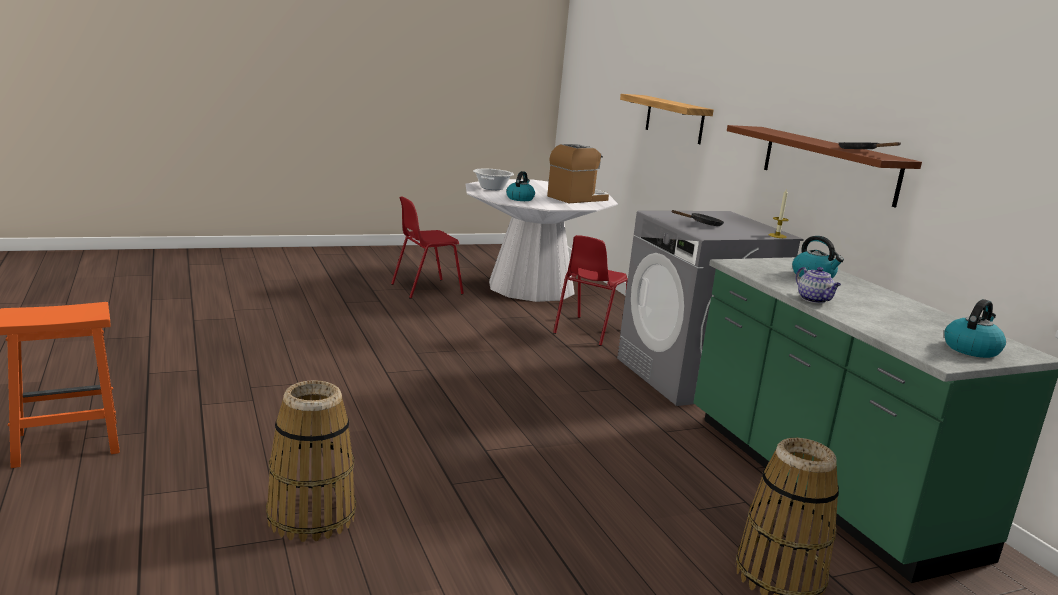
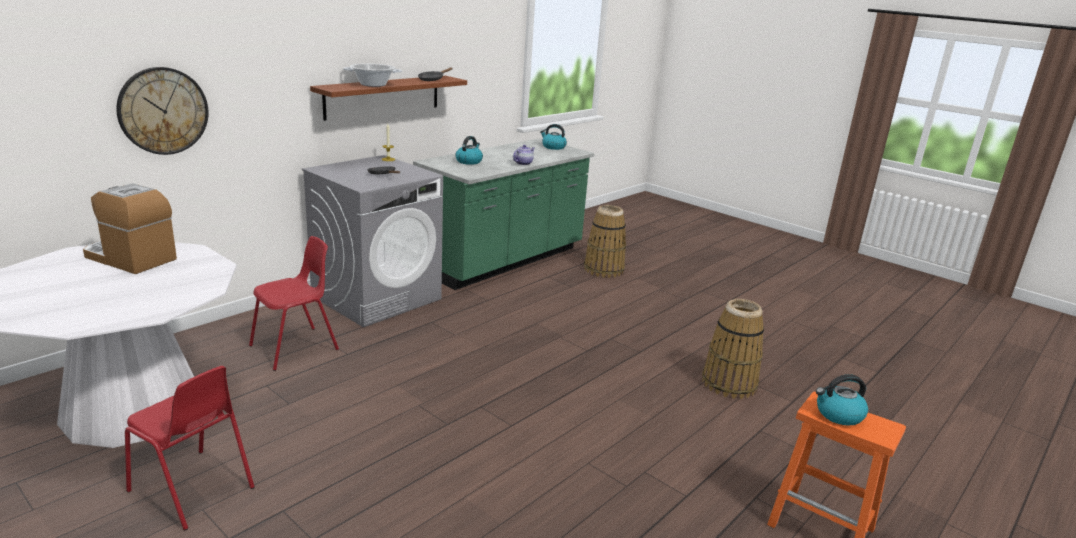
camera: 115 degrees left, 5 degrees up
(491, 188) = (98, 313): cooking pot -> cooking pot (373, 84)
(520, 198) = (175, 286): kettle -> kettle (838, 414)
(588, 331) = (296, 348): red chair -> red chair turned 45 degrees counterclockwise
(674, 119) = (163, 111): shelf -> wall clock

